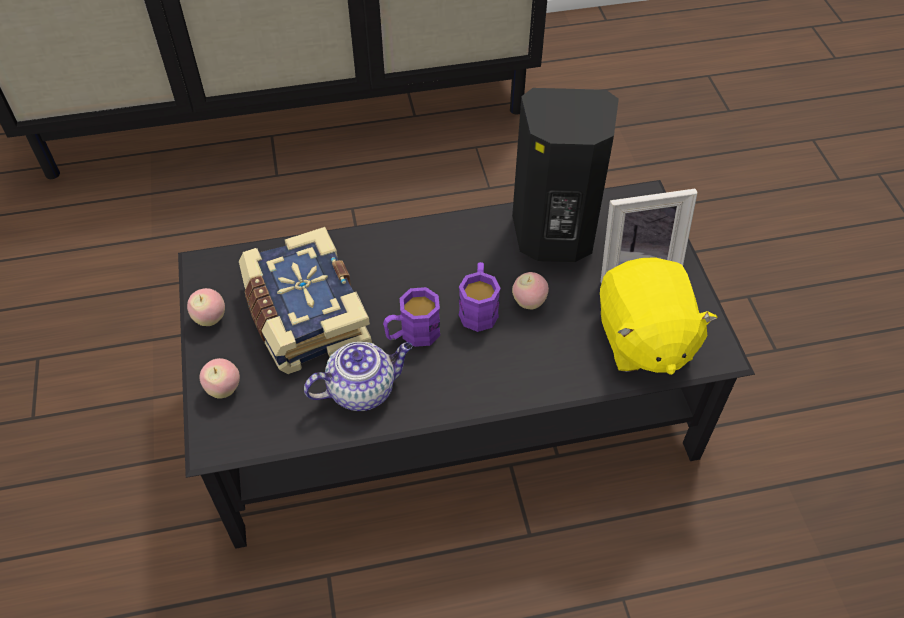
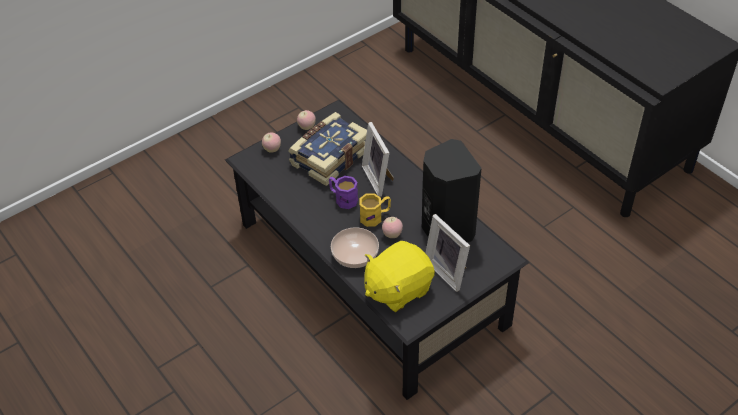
camera: 65 degrees right, 5 degrees down
(363, 389) = (300, 194): teapot -> none
(401, 270) = (380, 178): none -> picture frame
(478, 308) = (375, 217): purple mug -> yellow mug
(544, 366) = (354, 255): none -> bowl

